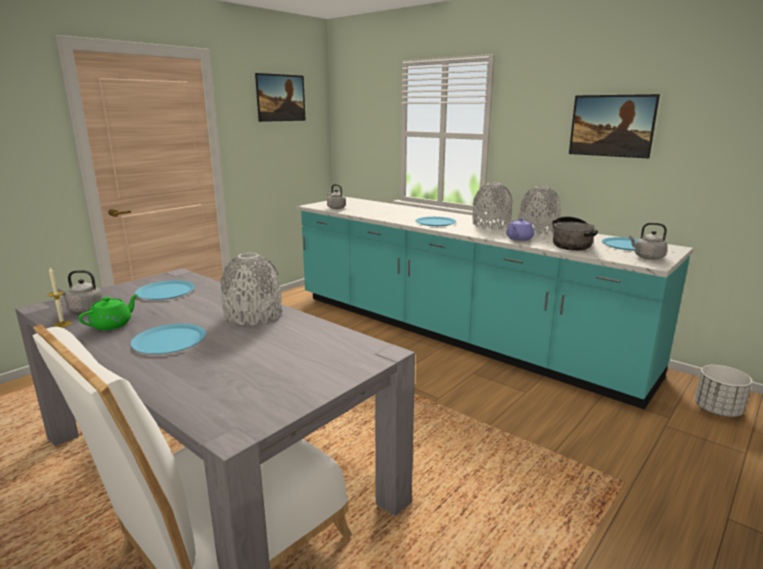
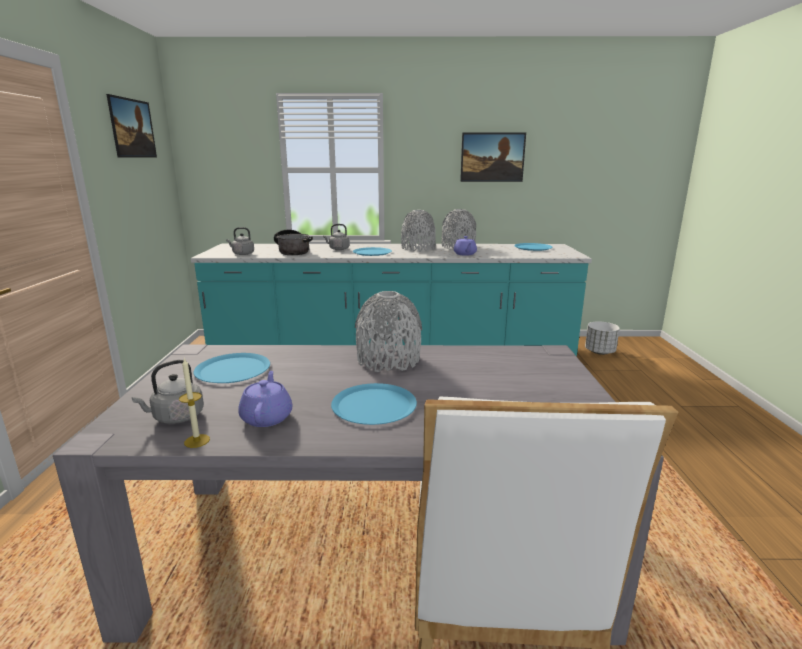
camera: 40 degrees left, 0 degrees up
(112, 325) = (267, 417): green teapot -> purple teapot
(571, 244) = (504, 252): cooking pot -> cooking pot (292, 251)
(647, 257) = (561, 252): grey kettle -> grey kettle (338, 249)

